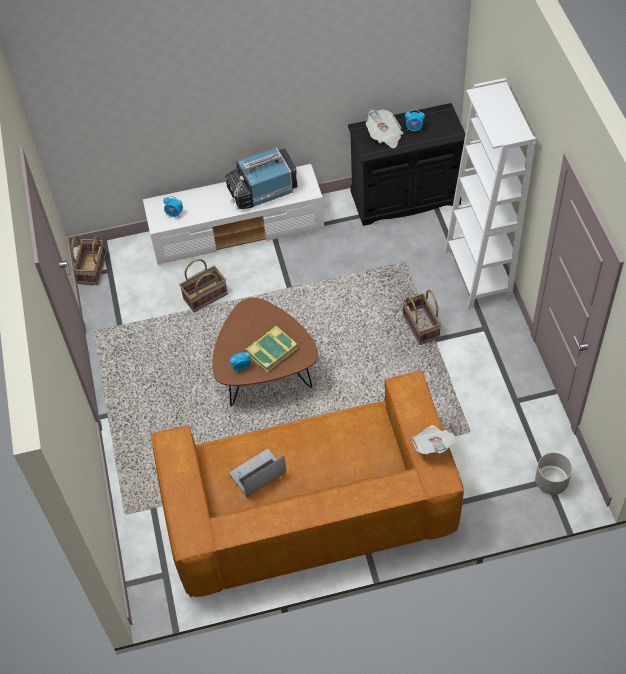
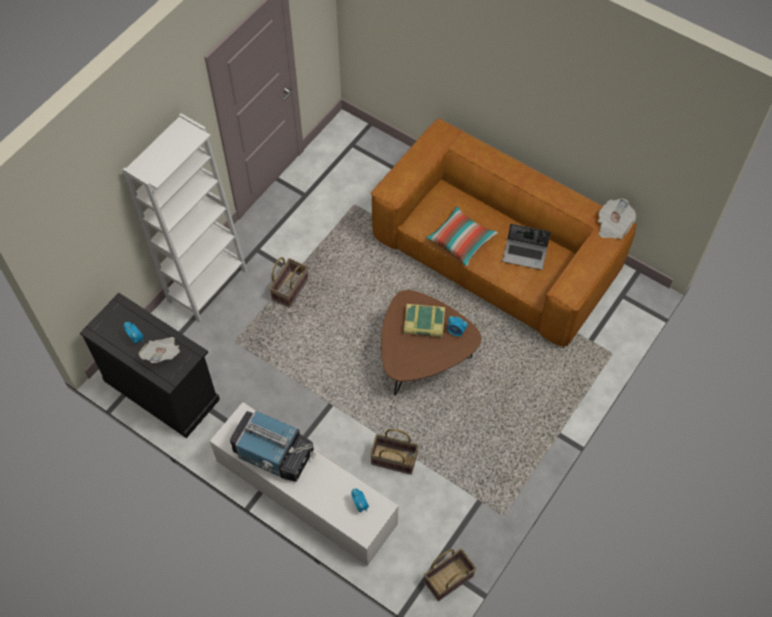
camera: 135 degrees left, 5 degrees up
(321, 435) = (461, 241): none -> pillow
(433, 445) = (422, 150): newspaper -> newspaper (613, 225)
(551, 482) = (351, 142): grey planter -> none

